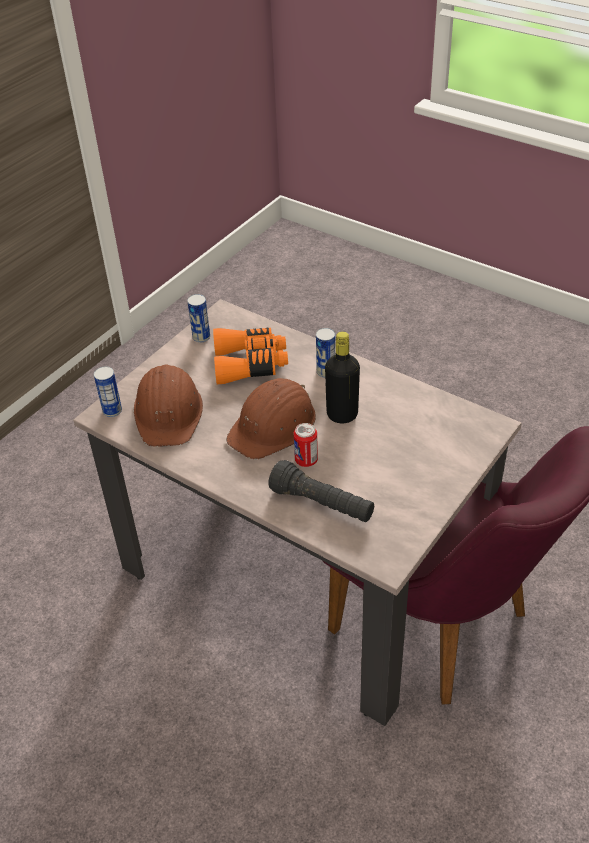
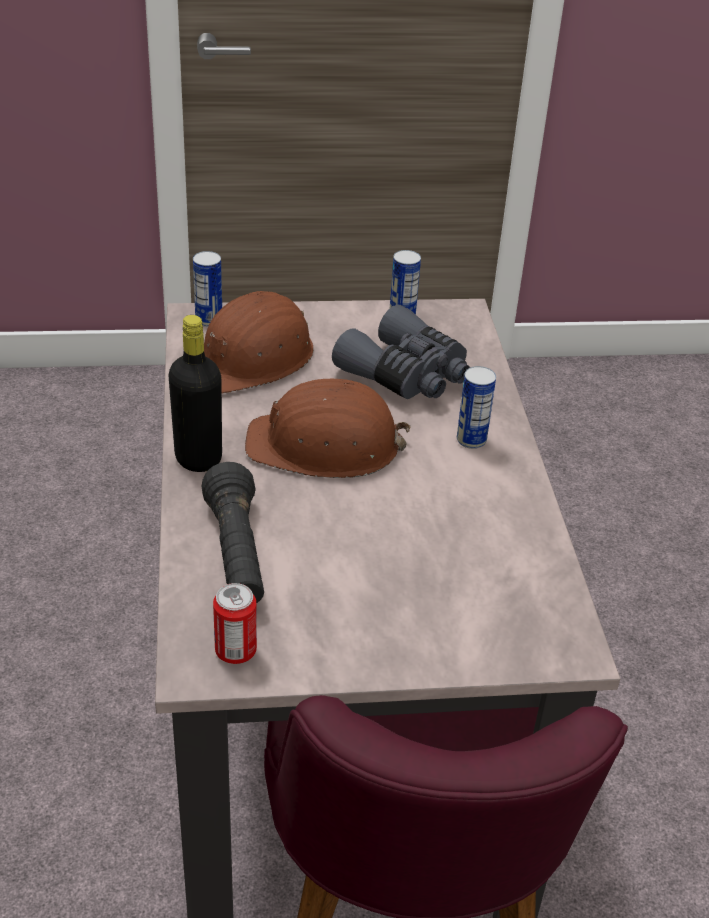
camera: 45 degrees right, 5 degrees down
(250, 364) = (406, 374): orange binoculars -> grey binoculars
(306, 460) = (297, 502): can -> can (235, 651)
(342, 415) = (413, 492): black bottle -> black bottle (198, 459)

